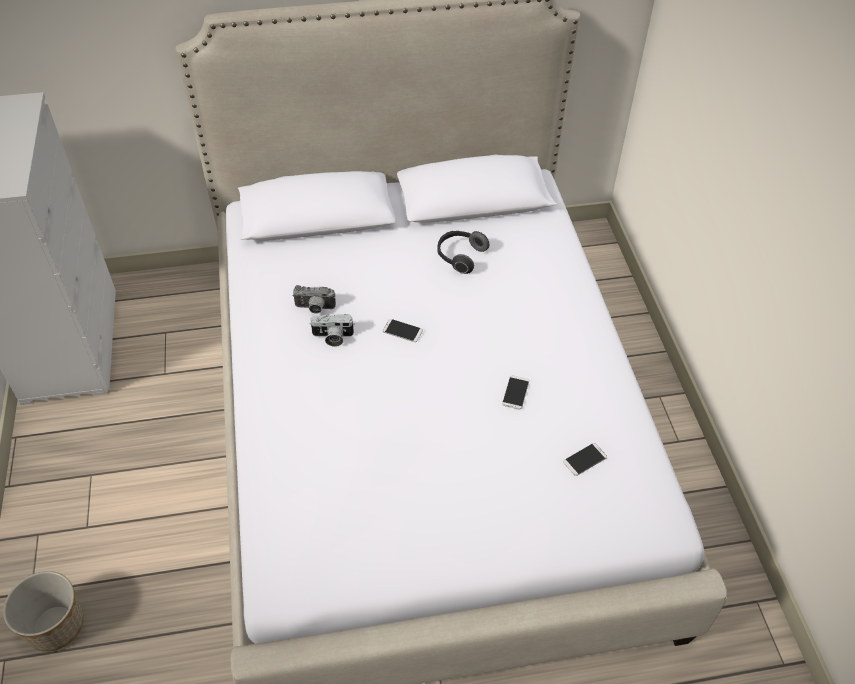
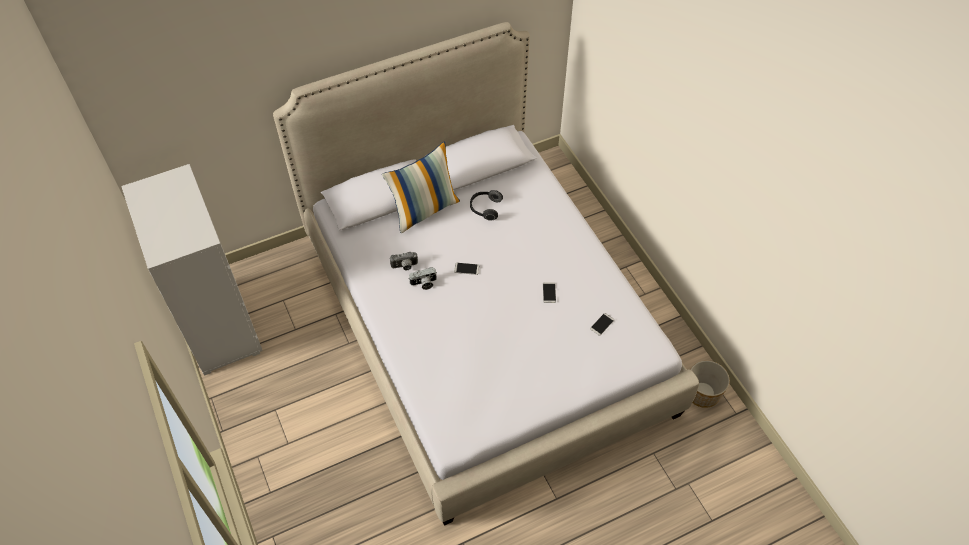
camera: 15 degrees left, 5 degrees up
(55, 624) = (295, 507): planter -> planter (702, 393)
(373, 240) = (424, 209): none -> pillow

